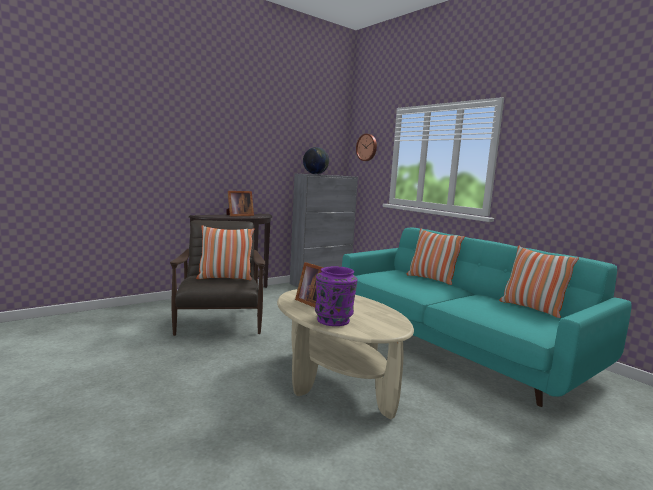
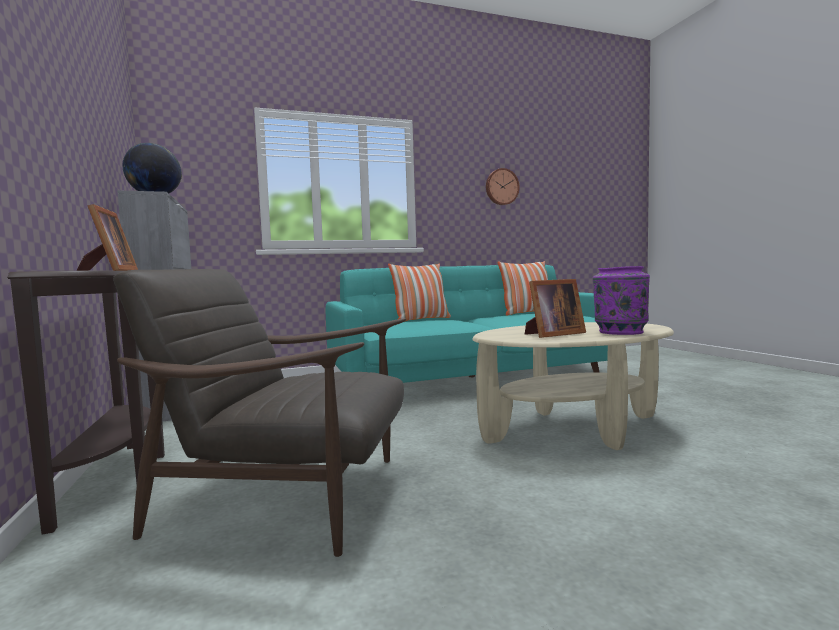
camera: 70 degrees left, 5 degrees down
(225, 278) = (324, 379): pillow -> none
(367, 147) = (194, 162): wall clock -> wall clock (501, 187)

